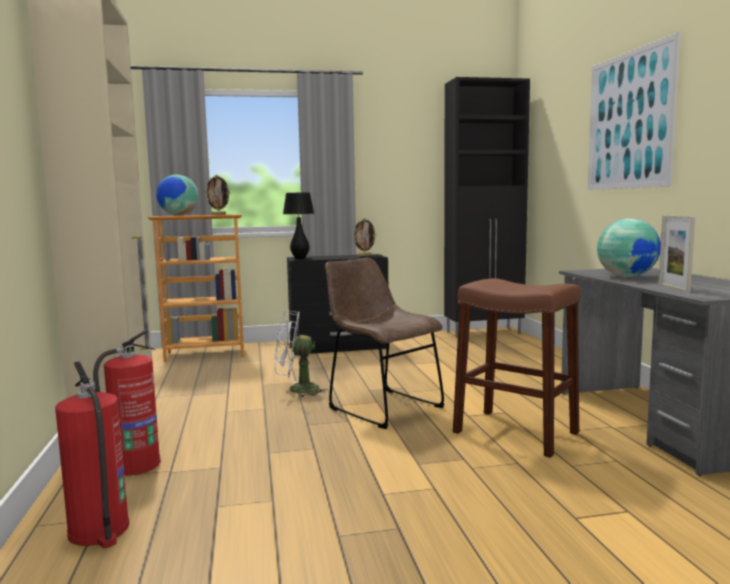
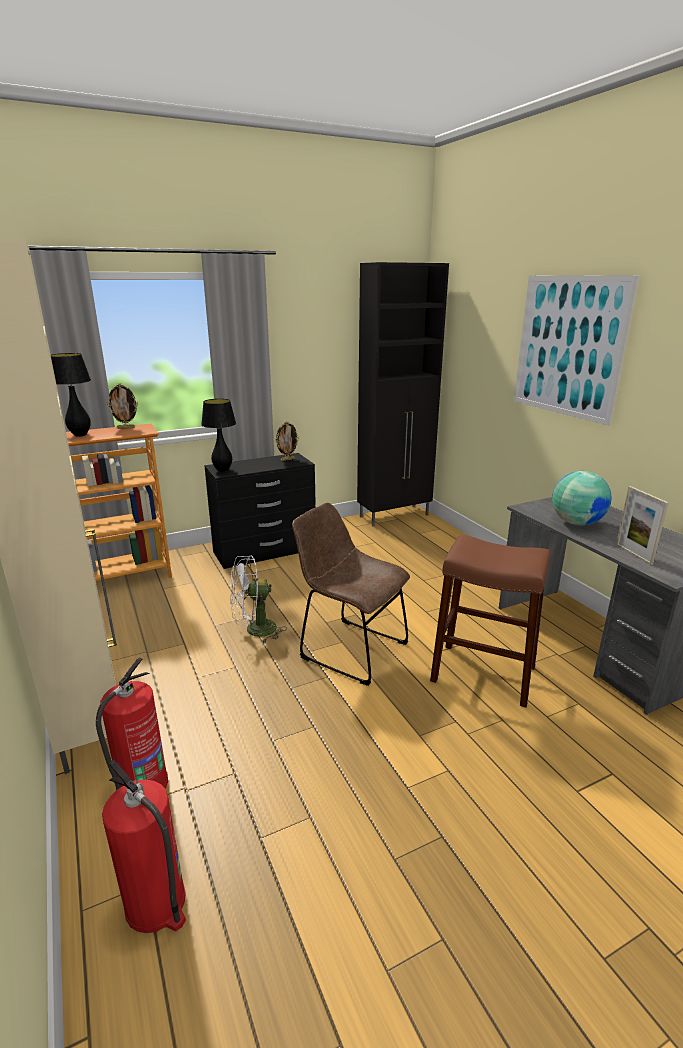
camera: 15 degrees left, 15 degrees up
(178, 215) = (80, 435): globe -> black table lamp

